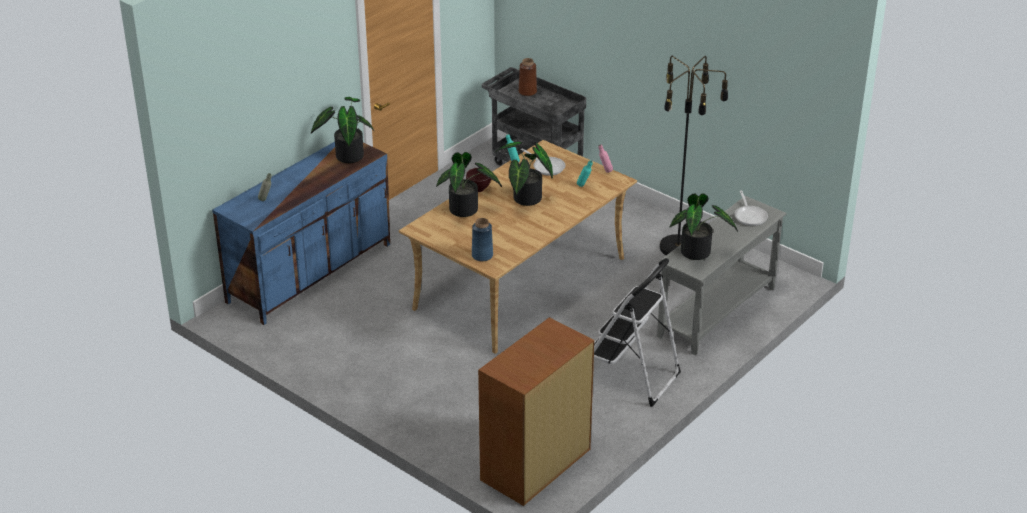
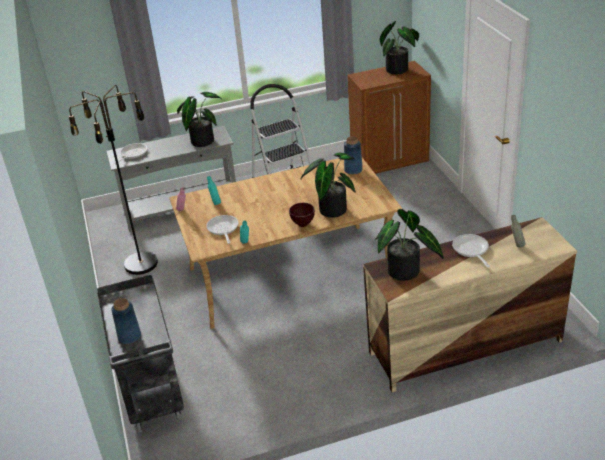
camera: 145 degrees left, 0 degrees up
(303, 185) = (471, 250): none -> frying pan
(312, 273) = (463, 346): blue cabinet -> beige cabinet
(524, 200) = (275, 204): potted plant -> potted plant (399, 69)
(527, 92) = (129, 337): brown vase -> blue vase

